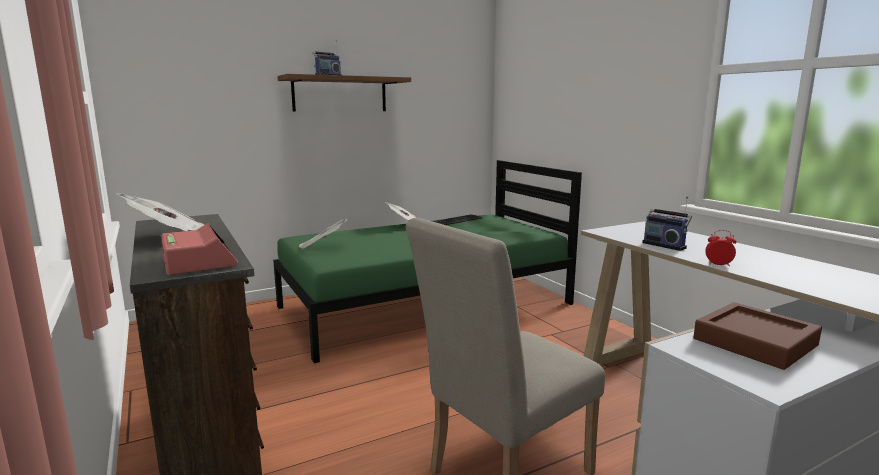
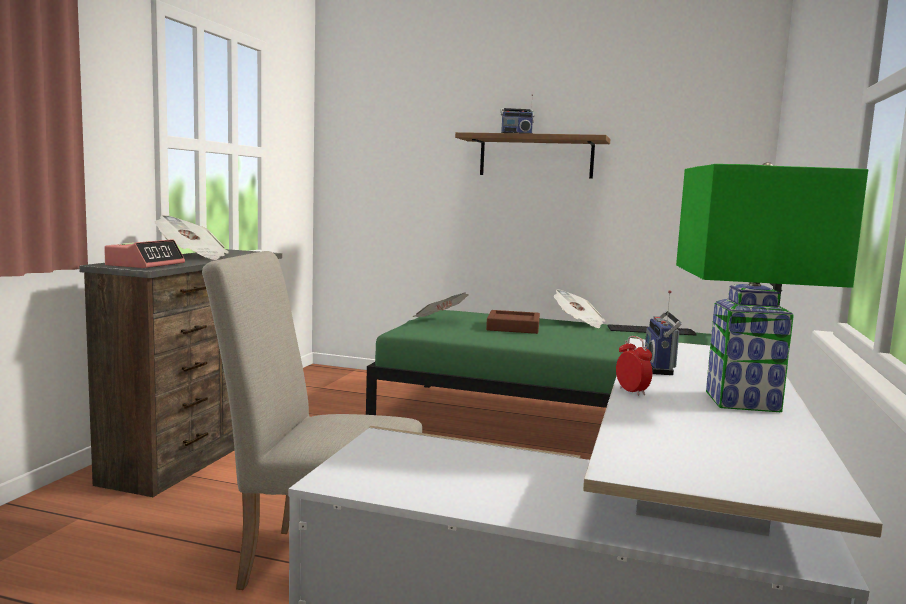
camera: 45 degrees right, 5 degrees down
(751, 254) = (740, 401): none -> green table lamp
(754, 342) = (467, 465): brown tray -> brown tray (513, 327)

